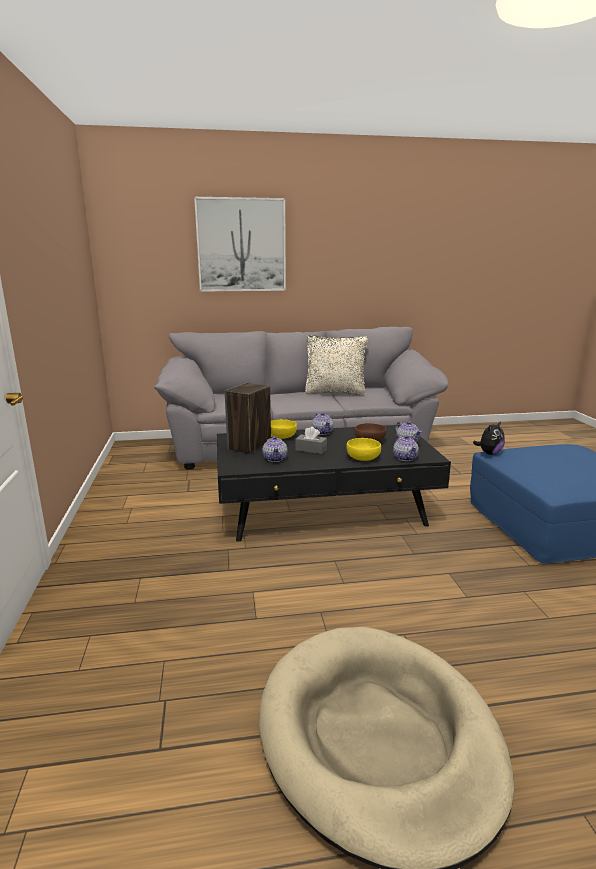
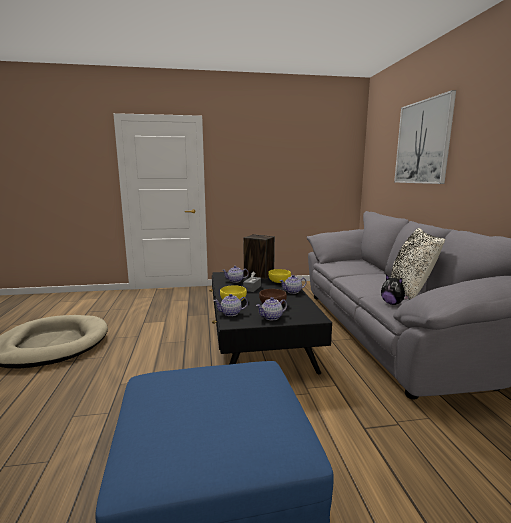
camera: 90 degrees right, 5 degrees down
(489, 453) = (262, 363): plush toy -> plush toy (392, 303)

